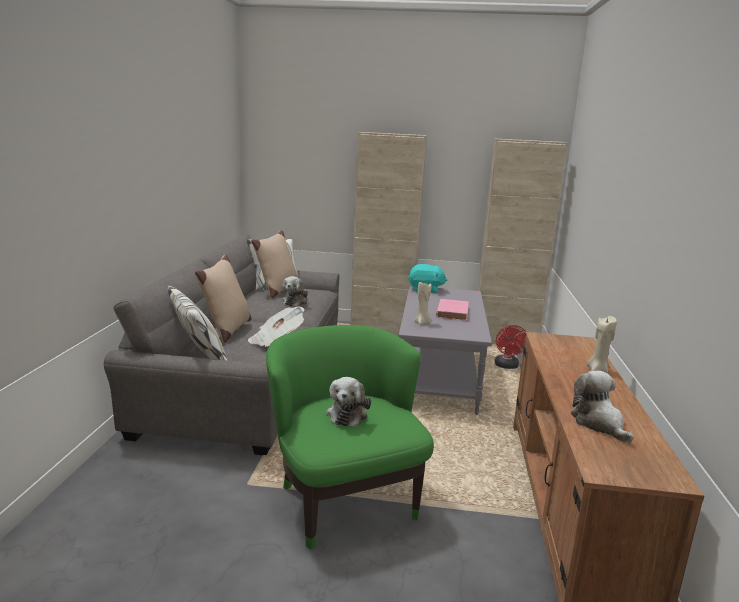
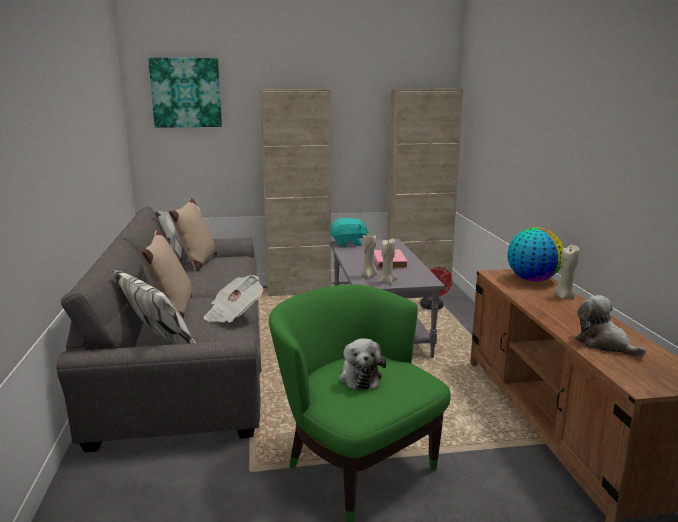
camera: 15 degrees left, 0 degrees up
(295, 132) = (186, 93): none -> picture
(296, 302) = (224, 271): plush toy -> none
(435, 331) = (386, 282): none -> beige candle
(577, 349) = (532, 280): none -> globe

